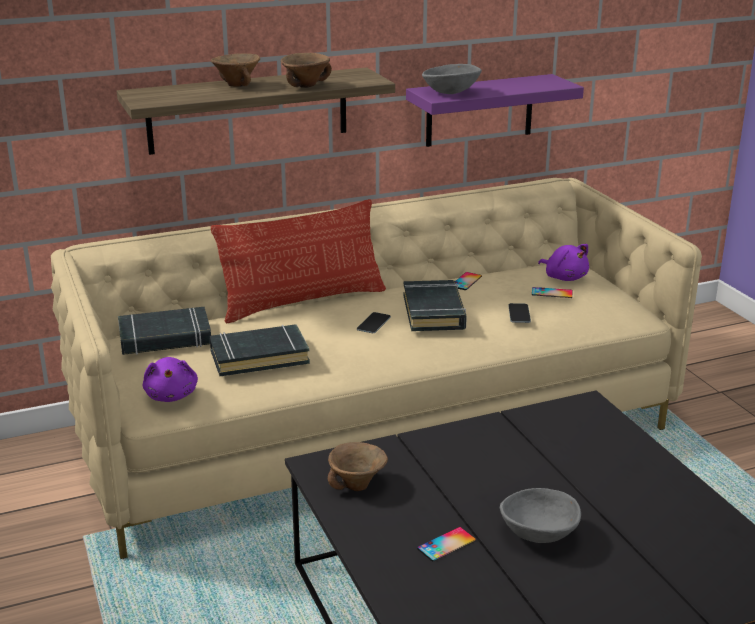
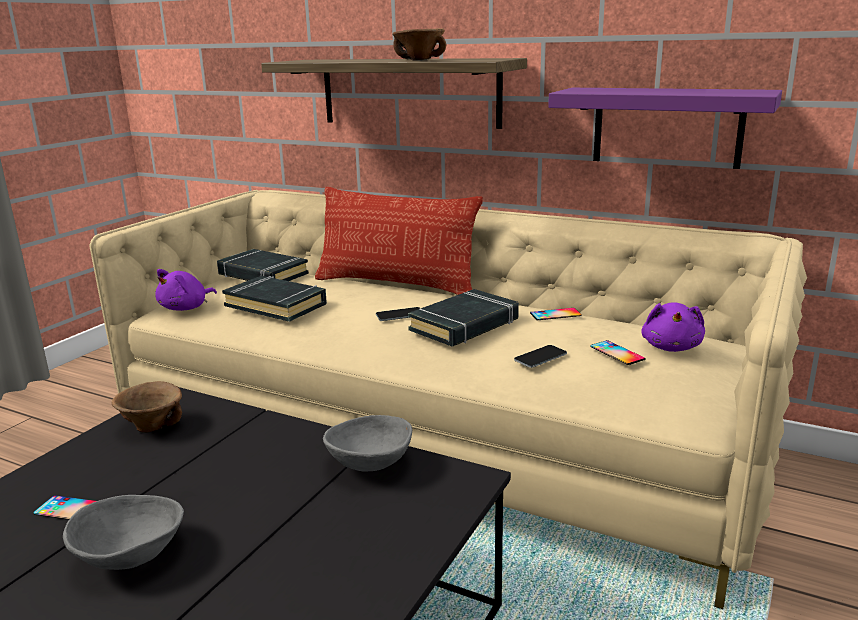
camera: 50 degrees right, 5 degrees down
(238, 86) = (378, 59): brown bowl -> none
(450, 93) = (595, 90): grey bowl -> grey bowl (370, 465)

